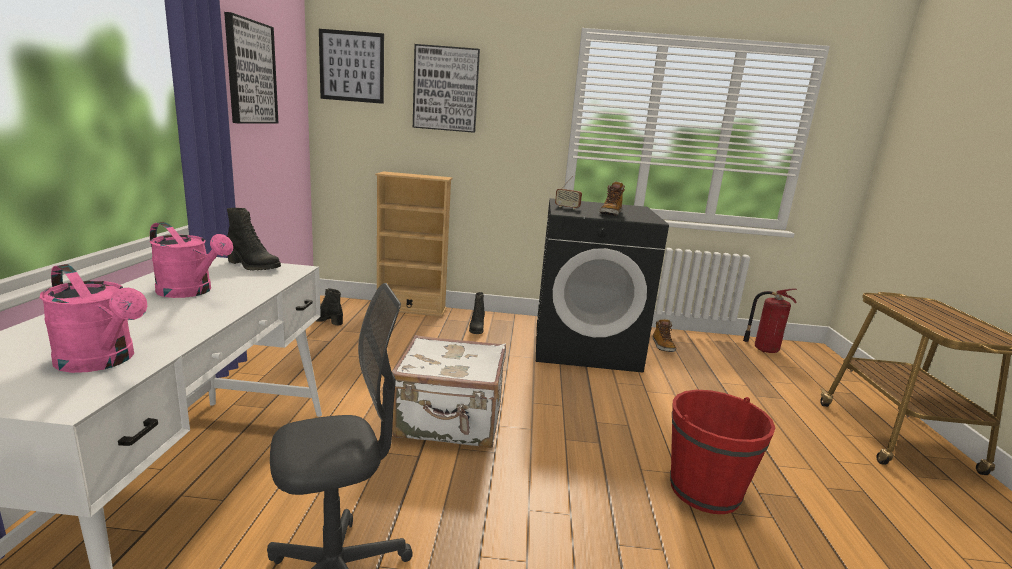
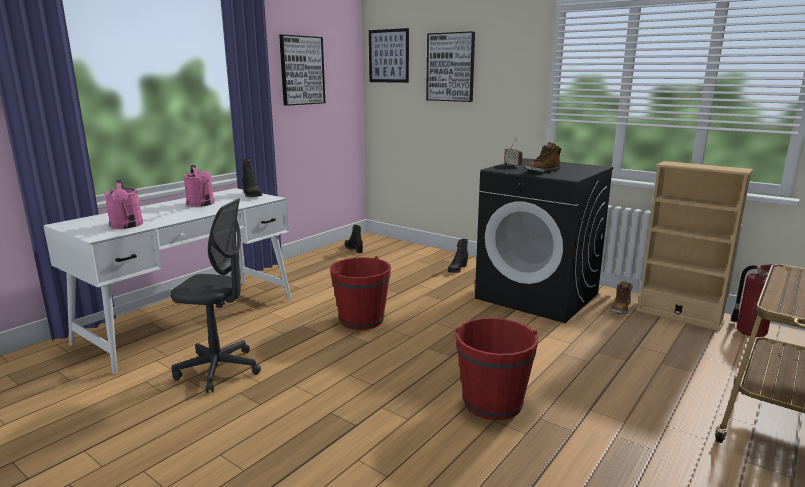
camera: 35 degrees right, 0 degrees up
(411, 309) = (423, 249): beige bookcase -> beige bookcase (679, 316)
(450, 421) = (361, 320): white suitcase -> red bucket

